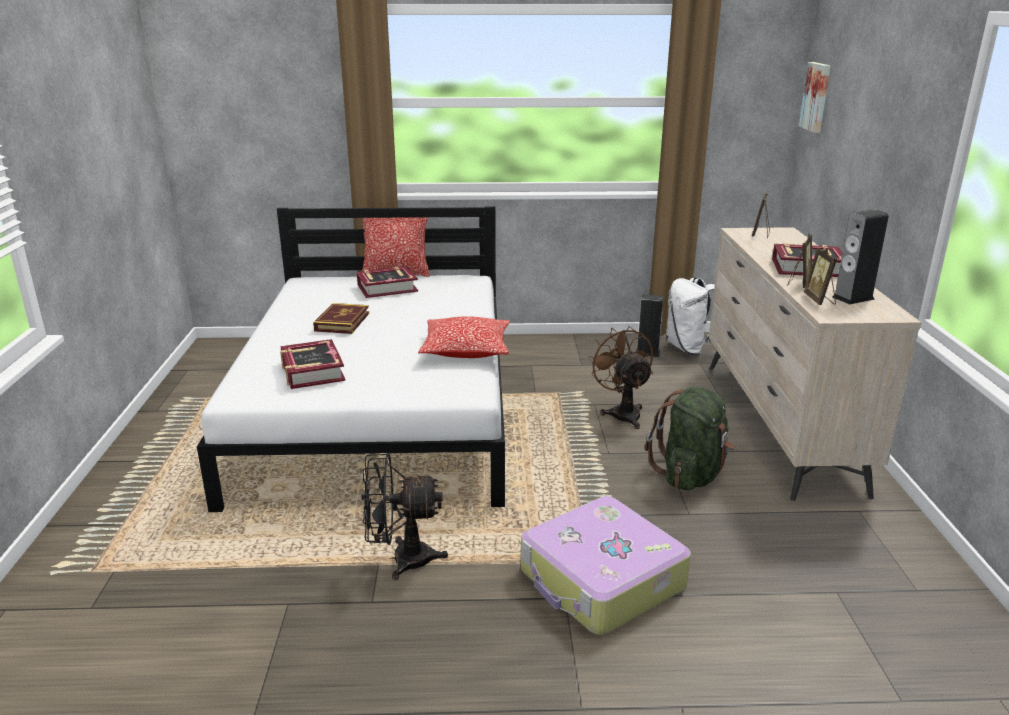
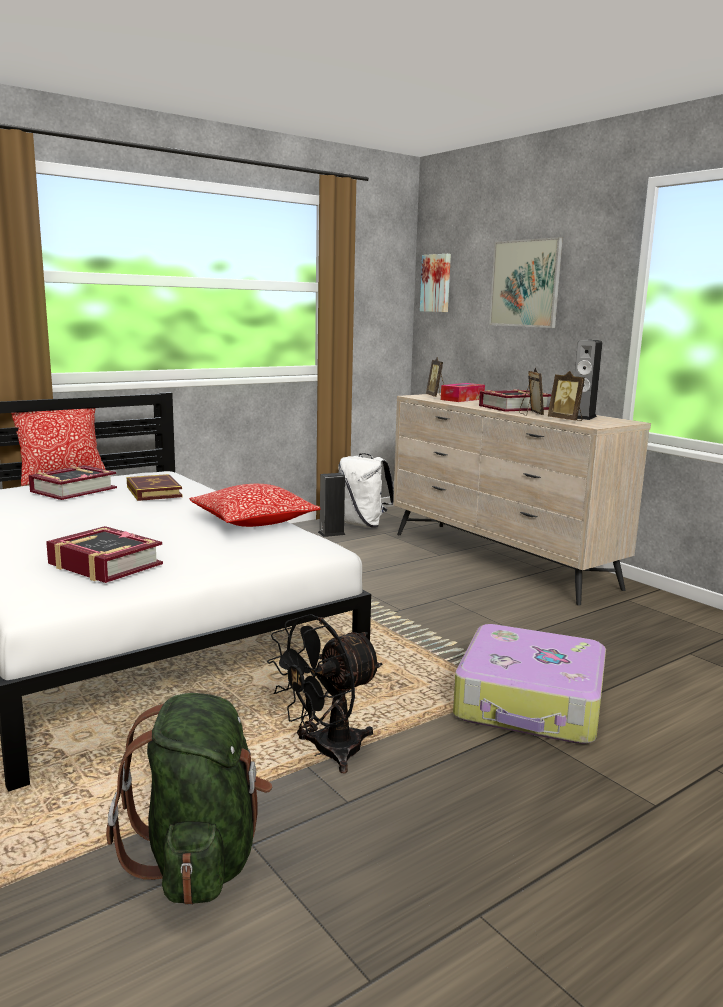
camera: 35 degrees left, 10 degrees down
(342, 322) = (67, 521): book -> book (154, 492)
(622, 413) = (371, 578): brown fan -> none
(690, 475) = (486, 608): green backpack -> green backpack (199, 858)
(780, 243) = (462, 399): none -> tissue box
(877, 117) = (525, 283): none -> picture

